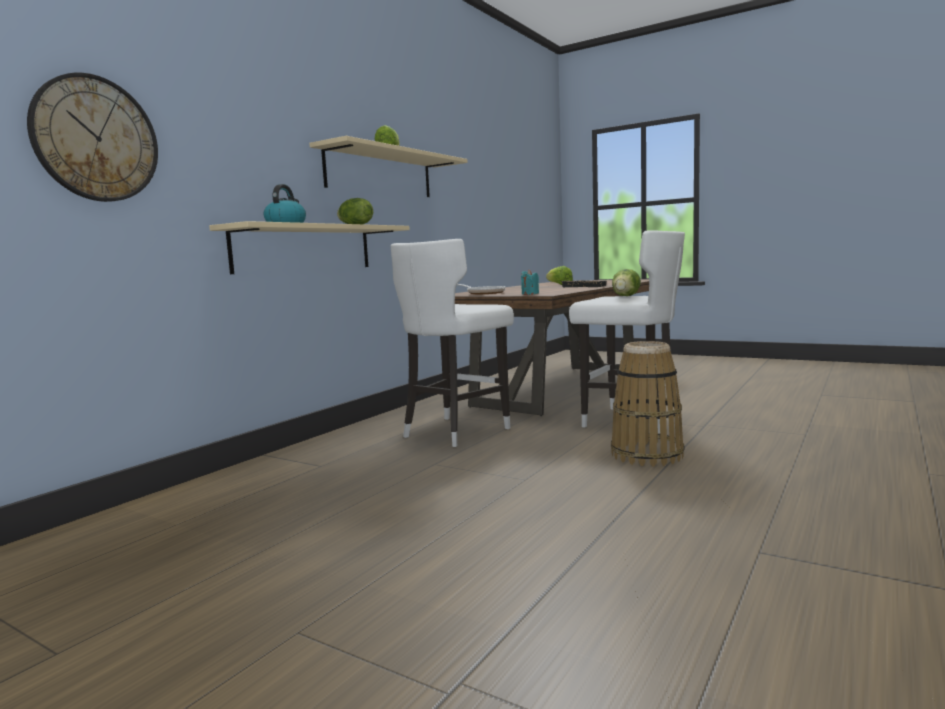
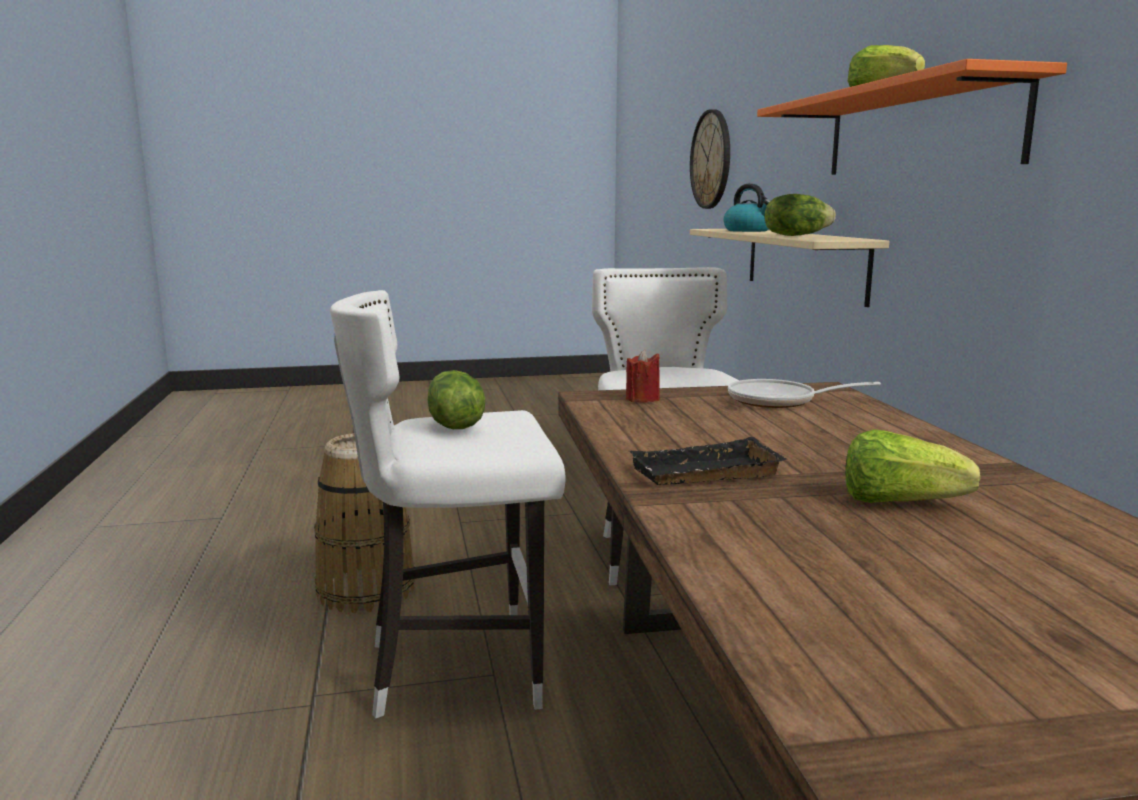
camera: 135 degrees right, 5 degrees up
(380, 173) = (917, 131): beige shelf -> orange shelf
(530, 294) = (642, 399): turquoise candle -> red candle

